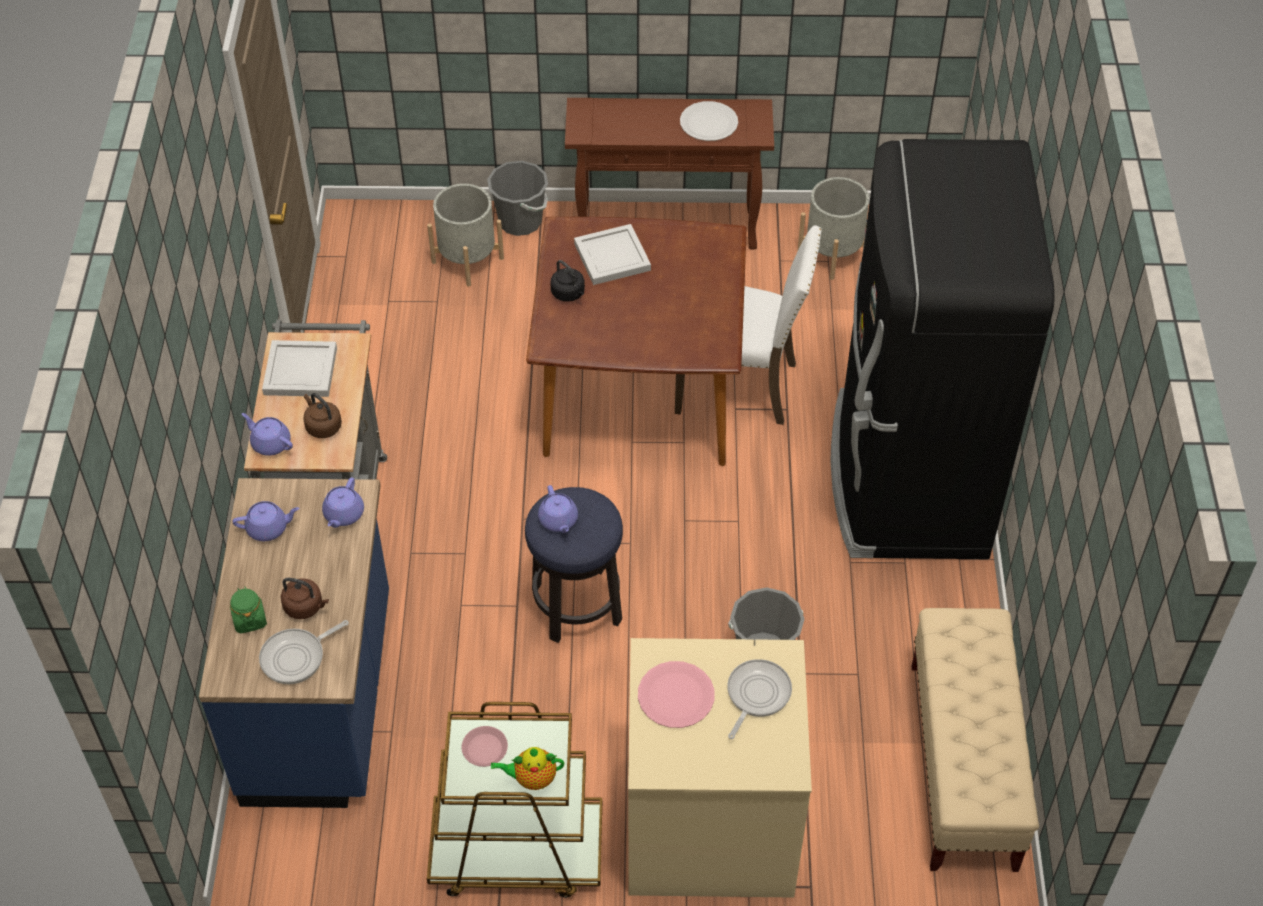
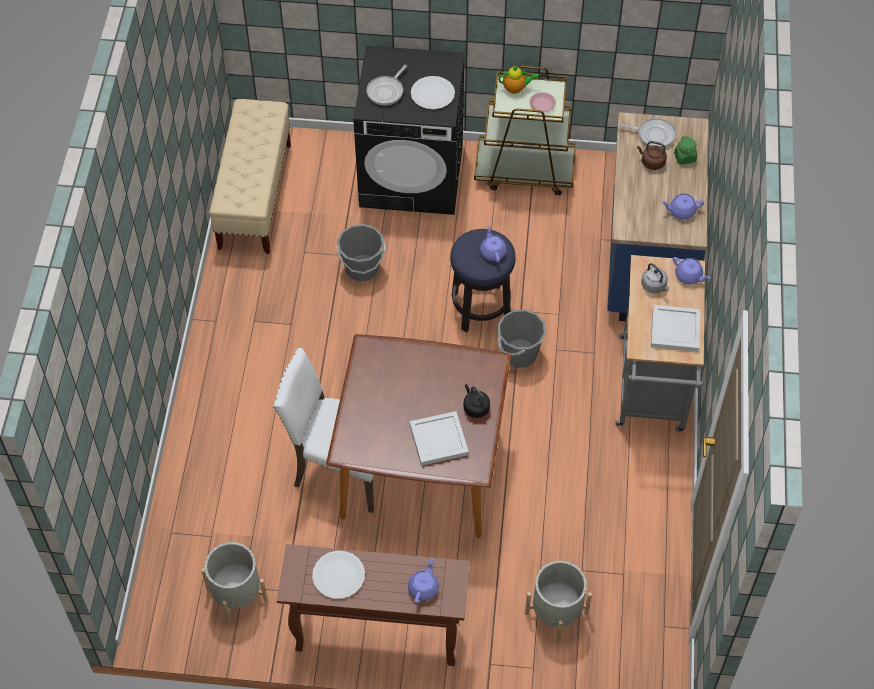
camera: 175 degrees left, 5 degrees up
(296, 657) = (653, 135): frying pan -> frying pan turned 45 degrees clockwise
(322, 426) = (654, 286): brown kettle -> grey kettle
(343, 514) = (633, 217): purple teapot -> purple teapot (423, 588)
(520, 221) = (509, 654): grey bucket -> grey bucket (519, 354)
(676, 696) = (432, 94): pink plate -> white plate
(708, 825) = (412, 176): beige washing machine -> black washing machine
(907, 479) = (234, 382): black fridge -> none

